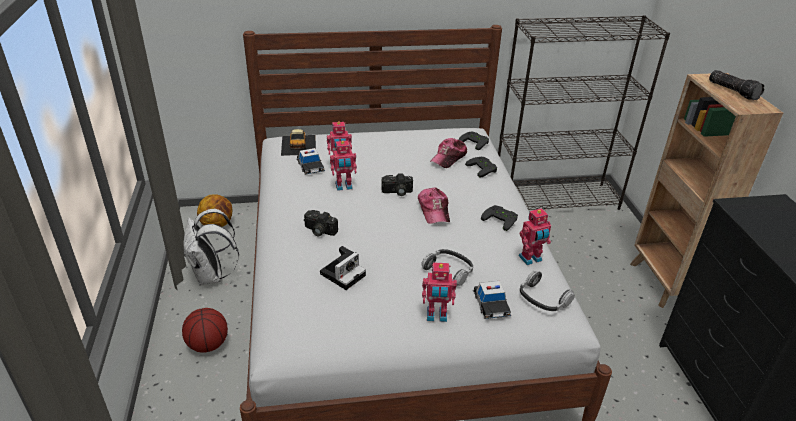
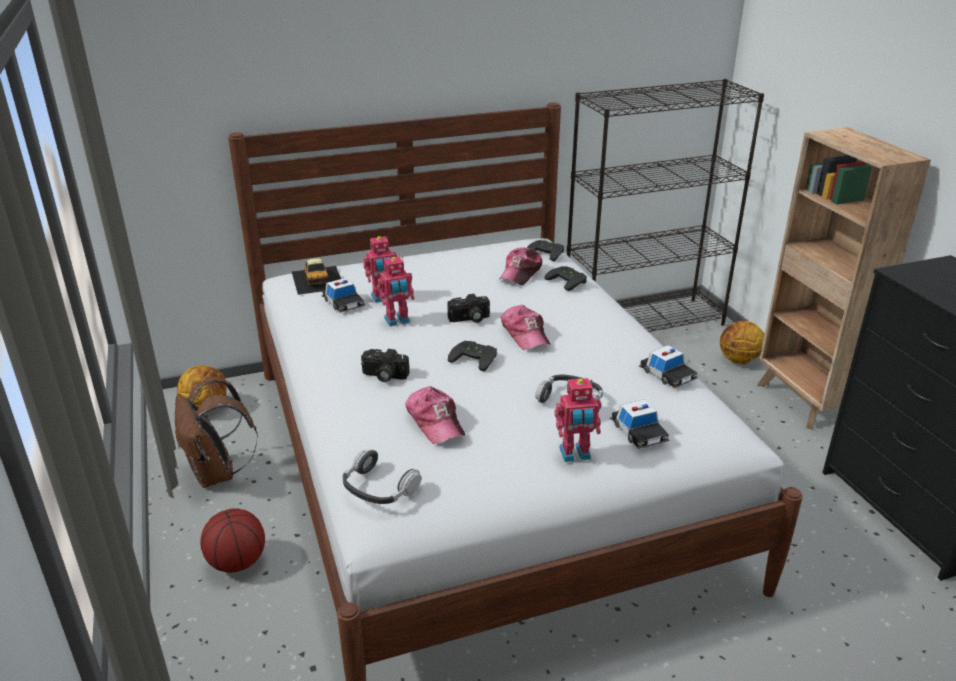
camera: 10 degrees left, 5 degrees down
(212, 276) = (217, 474): white backpack -> brown backpack
(343, 273) = (435, 422): camera -> cap
(501, 219) = (613, 334): black game controller -> black game controller (475, 357)
(531, 259) = (667, 374): toy robot -> toy car
(543, 298) = (699, 416): headphones -> headphones (379, 488)
(622, 241) = (738, 360): none -> basketball
(733, 91) = (865, 144): flashlight -> none

